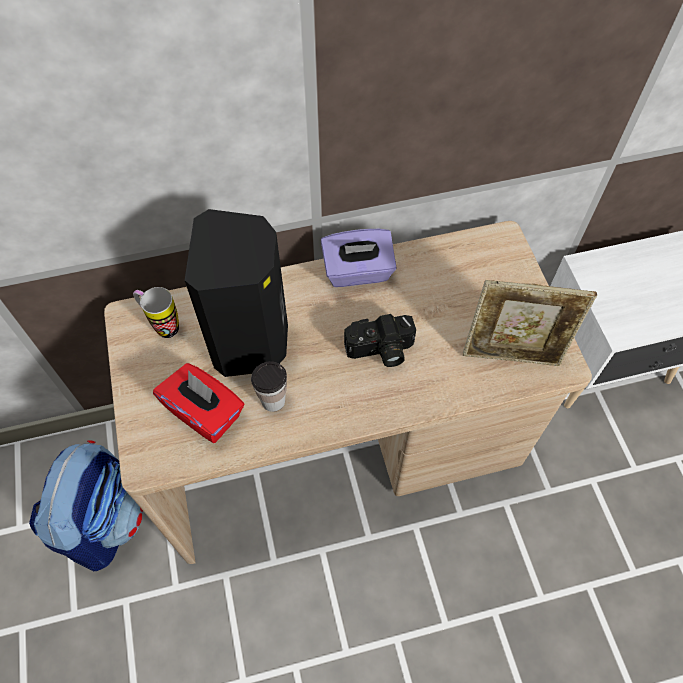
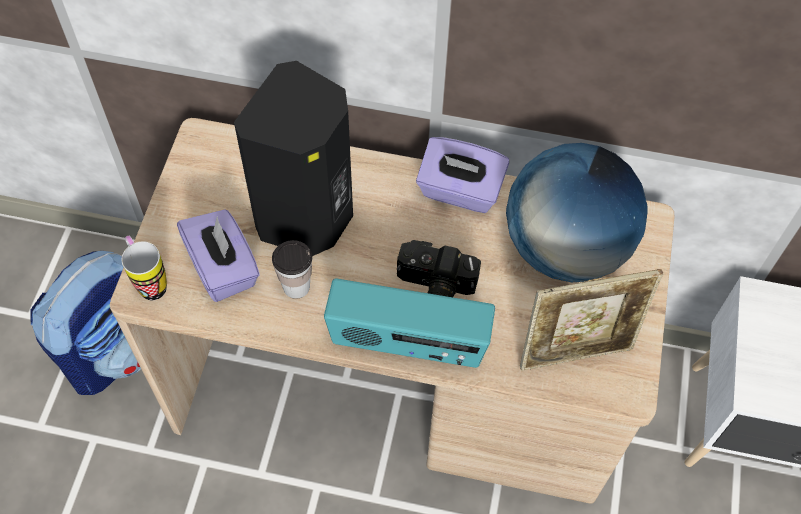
camera: 25 degrees right, 0 degrees up
(162, 325) = (228, 162): mug -> mug (149, 282)
(205, 412) = (223, 268): red tissue box -> purple tissue box
(385, 405) = (408, 343): none -> radio
(459, 282) = (565, 248): none -> globe
(512, 355) = (576, 353): picture frame -> picture frame turned 45 degrees counterclockwise

